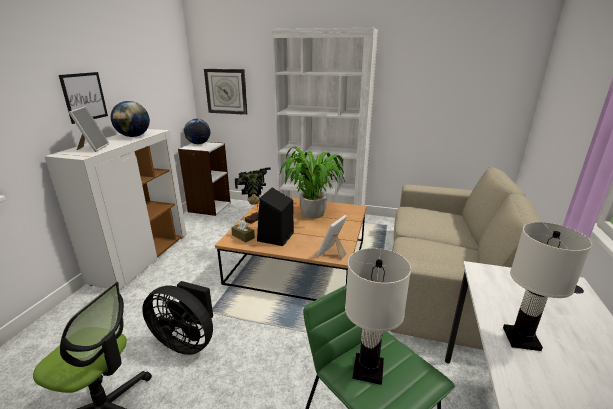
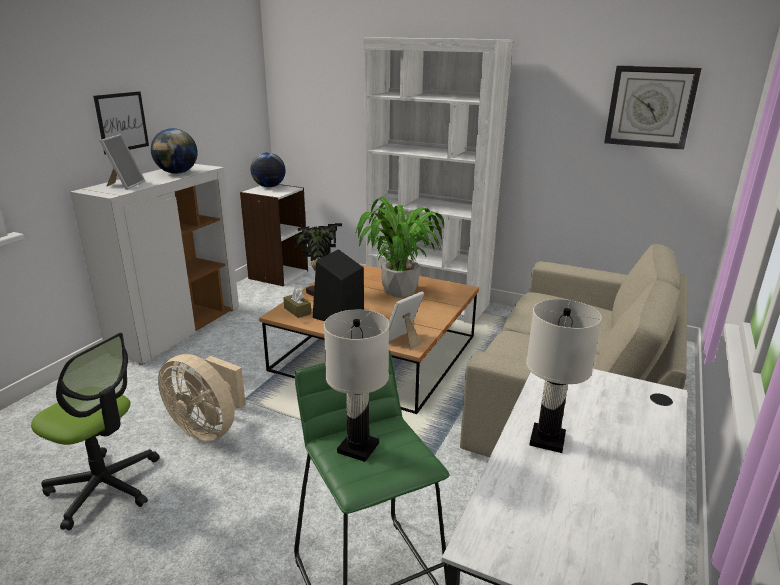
camera: 10 degrees right, 0 degrees up
(187, 341) = (208, 428): black fan -> beige fan
(226, 91) = (310, 117): wall clock -> wall clock (650, 107)

